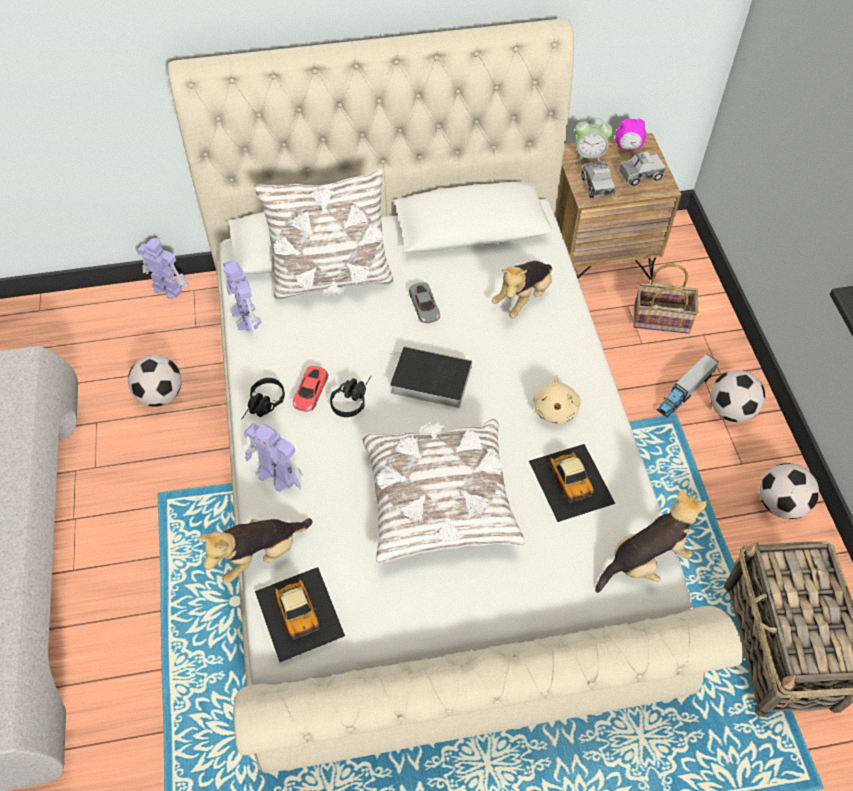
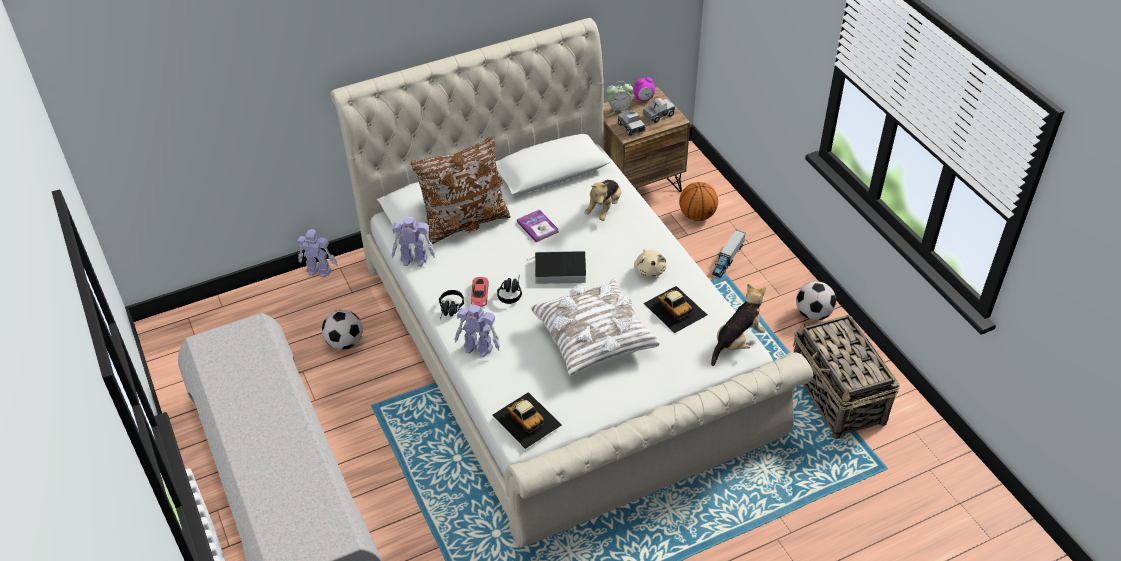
camera: 15 degrees left, 10 degrees down
(246, 318) = (414, 260): toy robot -> toy robot turned 45 degrees counterclockwise
(260, 555) = (486, 395): plush toy -> none
(332, 279) = (465, 223): white pillow -> brown pillow
(424, 306) = (537, 227): grey toy car -> book
(662, 318) = (697, 216): basket -> basketball
(730, 410) = (762, 264): football -> none

